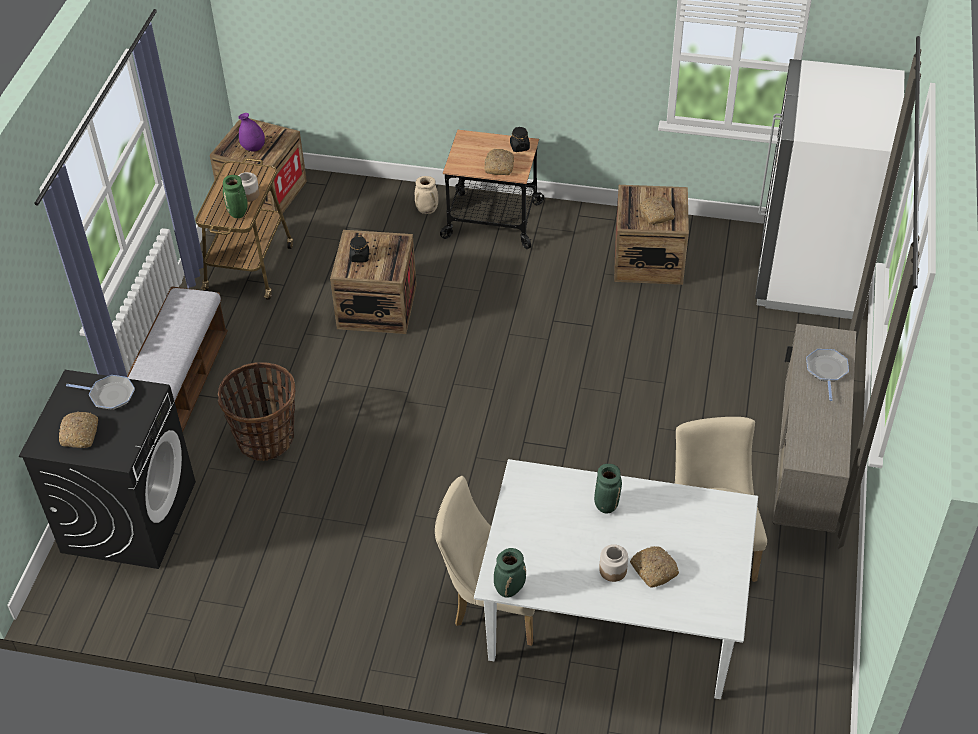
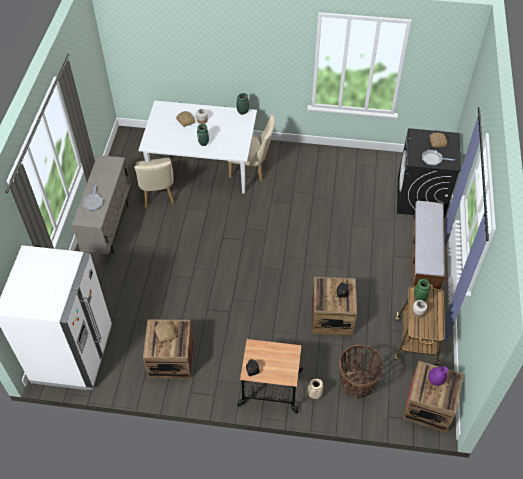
camera: 175 degrees right, 5 degrees up
(265, 439) = (370, 235): basket -> basket (357, 384)
(499, 166) = (265, 352): bread -> none

